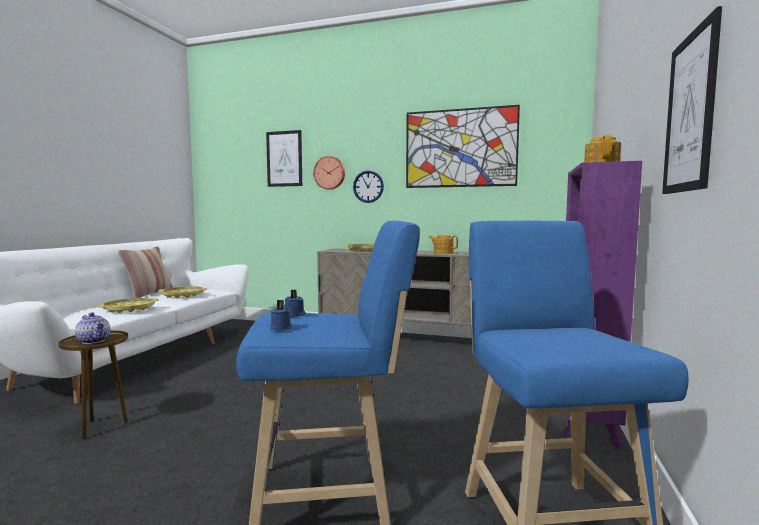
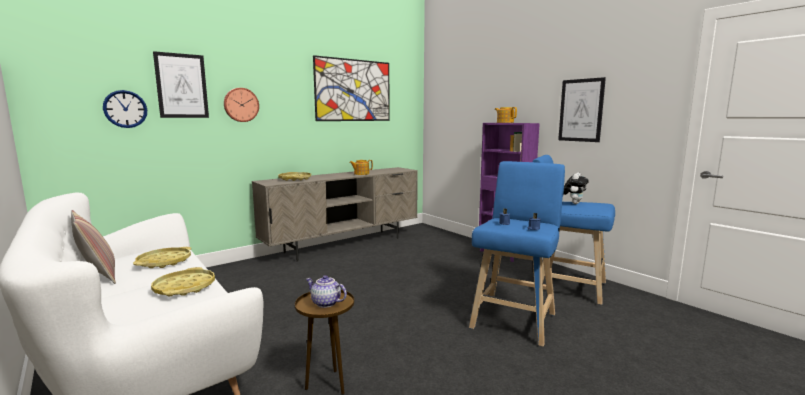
camera: 55 degrees left, 5 degrees up
(94, 341) = (325, 303): teapot -> teapot turned 135 degrees counterclockwise
(368, 186) = (281, 119): wall clock -> wall clock (125, 109)
(563, 331) = (574, 203): none -> plush toy

